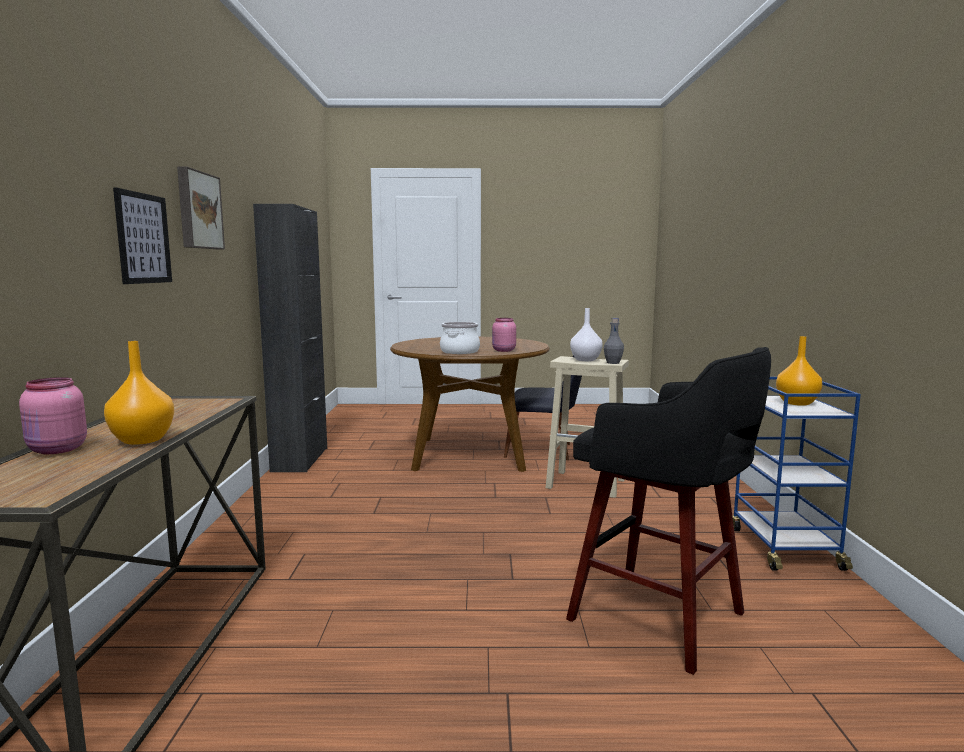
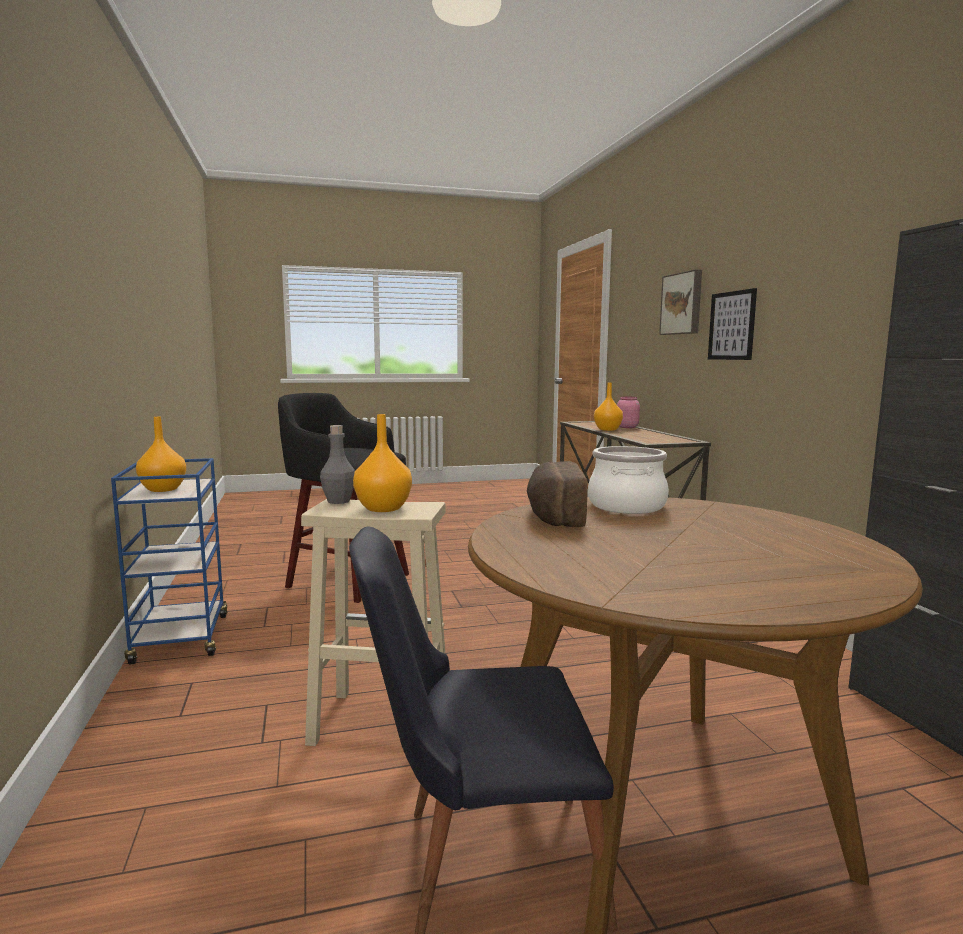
camera: 165 degrees right, 0 degrees up
(198, 210) = (806, 286): picture -> picture (682, 303)
(503, 350) = (553, 516): pink jar -> bread
(585, 360) = (384, 508): white vase -> orange vase

